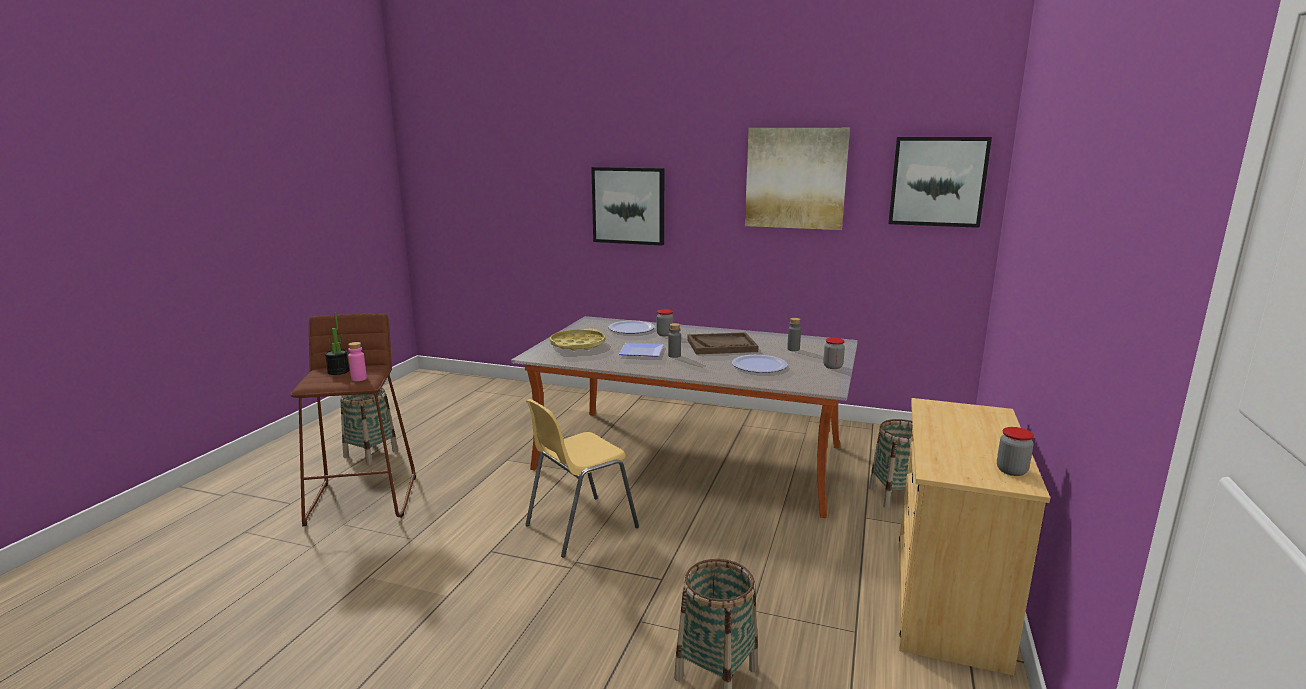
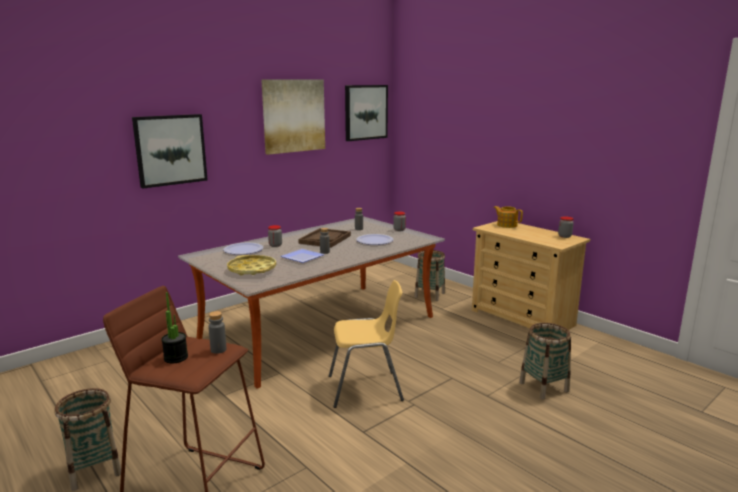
camera: 60 degrees left, 0 degrees up
(359, 379) = (218, 350): pink bottle -> grey bottle
(580, 526) = (366, 389): yellow chair -> yellow chair turned 90 degrees counterclockwise
(981, 416) = (506, 225): none -> teapot

